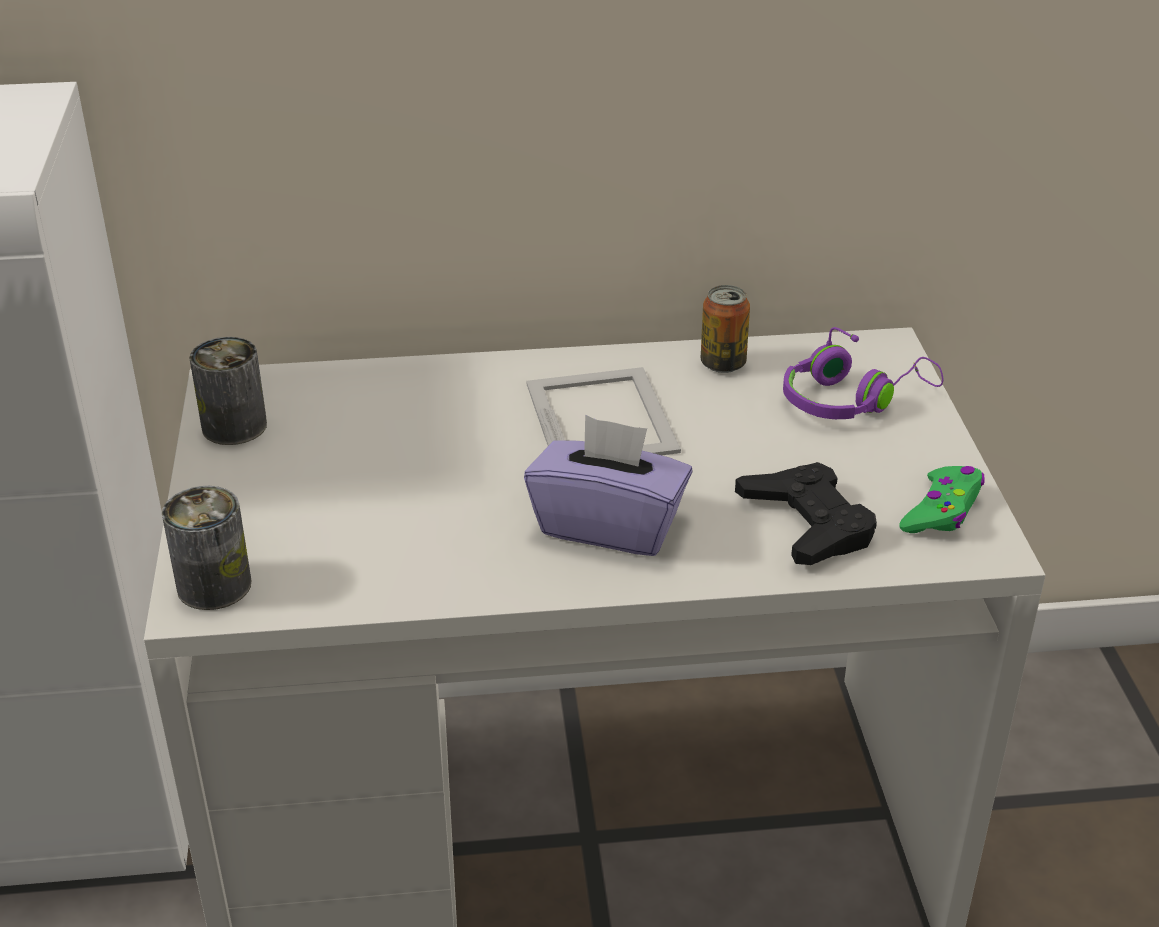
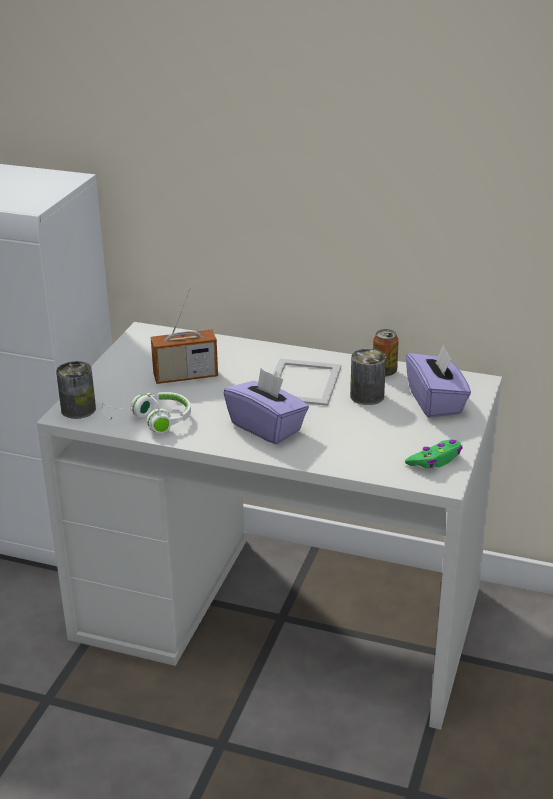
camera: 25 degrees right, 5 degrees down
(234, 426) = (134, 349): can -> can (367, 396)
(377, 459) = (185, 376): none -> radio
(382, 571) = (151, 421): none -> white headphones
(807, 523) = (362, 449): black game controller -> none
(851, 399) = (436, 402): purple headphones -> purple tissue box

